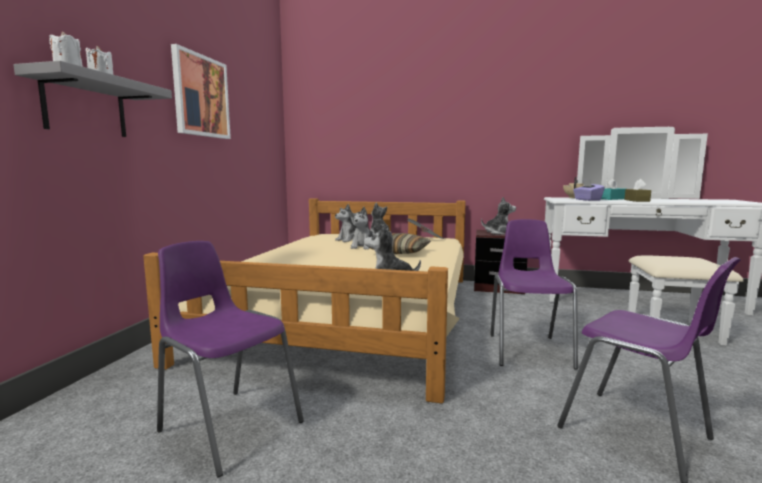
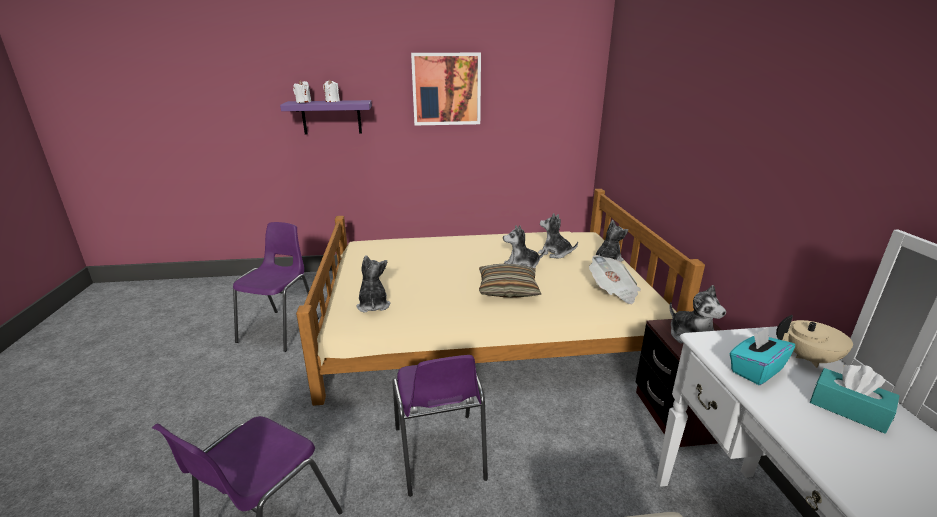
camera: 70 degrees right, 15 degrees up
(85, 106) = (331, 117): grey shelf -> purple shelf
(528, 350) = (440, 455): purple chair -> purple chair turned 90 degrees clockwise
(587, 200) = (755, 370): purple tissue box -> turquoise tissue box
(636, 200) = (835, 445): brown tissue box -> none

